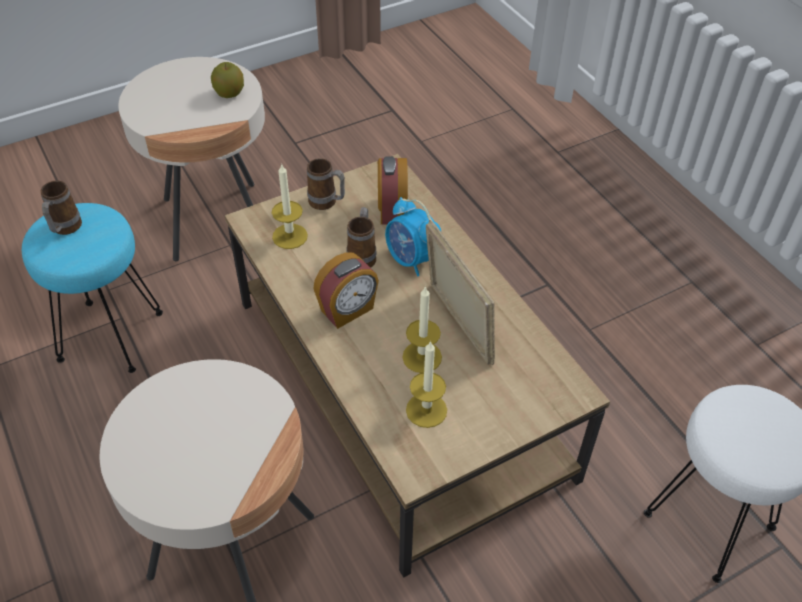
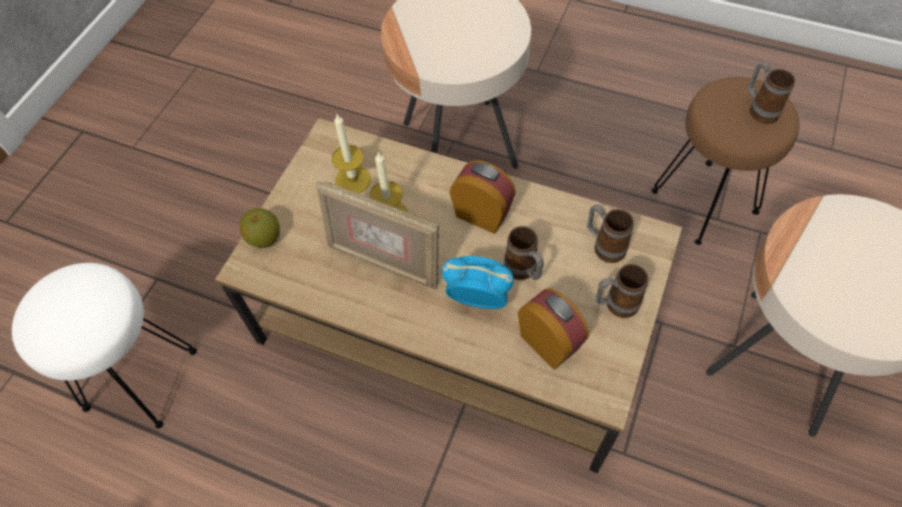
camera: 145 degrees right, 10 degrees up
(111, 335) = (704, 203): turquoise stool -> brown stool
(229, 93) = (838, 306): apple -> apple (264, 238)
(290, 236) = (604, 246): candle -> mug
(348, 310) = (482, 214): alarm clock -> alarm clock turned 105 degrees clockwise

